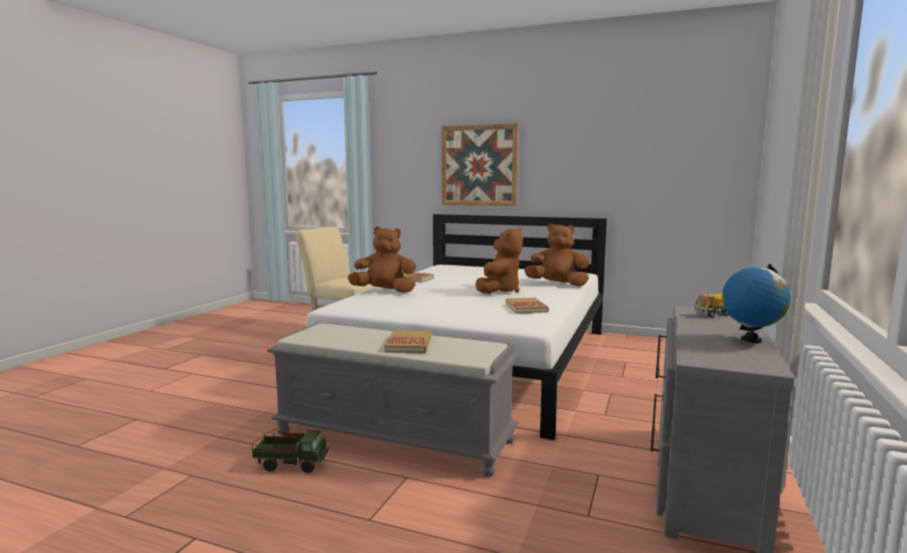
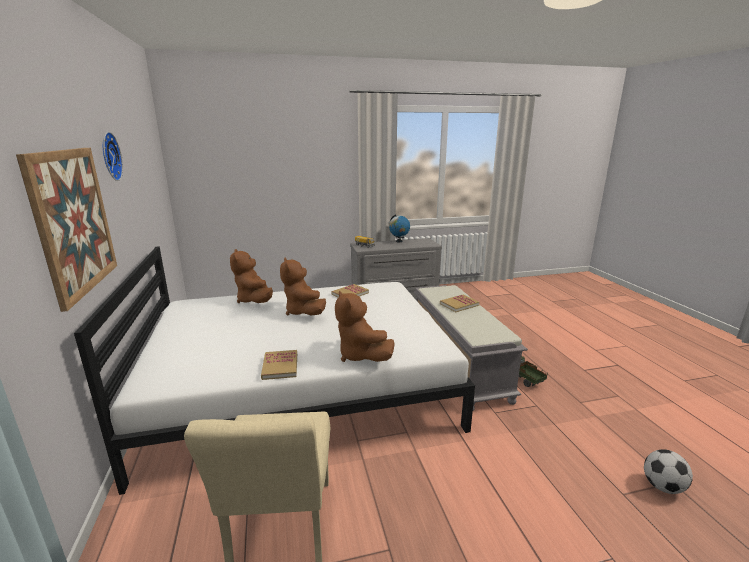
camera: 125 degrees left, 10 degrees up
(91, 438) = (662, 487): none -> football
(499, 291) = (303, 312): brown plush toy -> brown plush toy turned 105 degrees counterclockwise
(558, 130) = (108, 156): none -> wall clock

